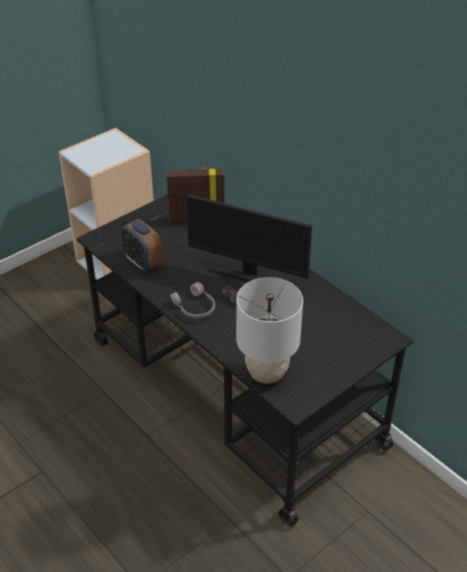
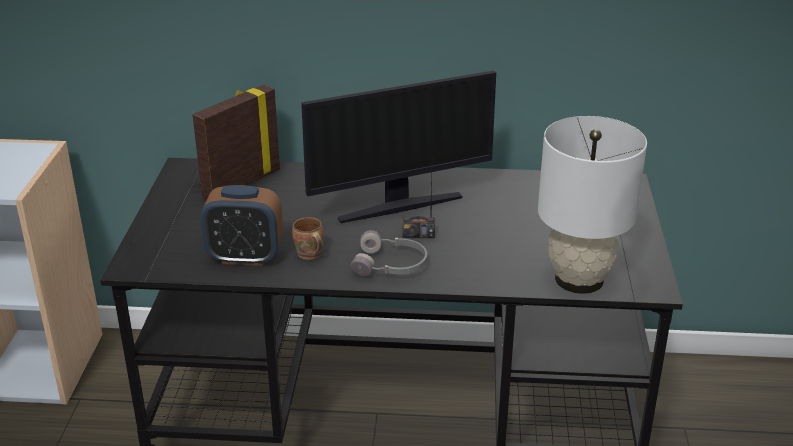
camera: 45 degrees left, 10 degrees down
(169, 279) = (309, 255): none -> brown mug

